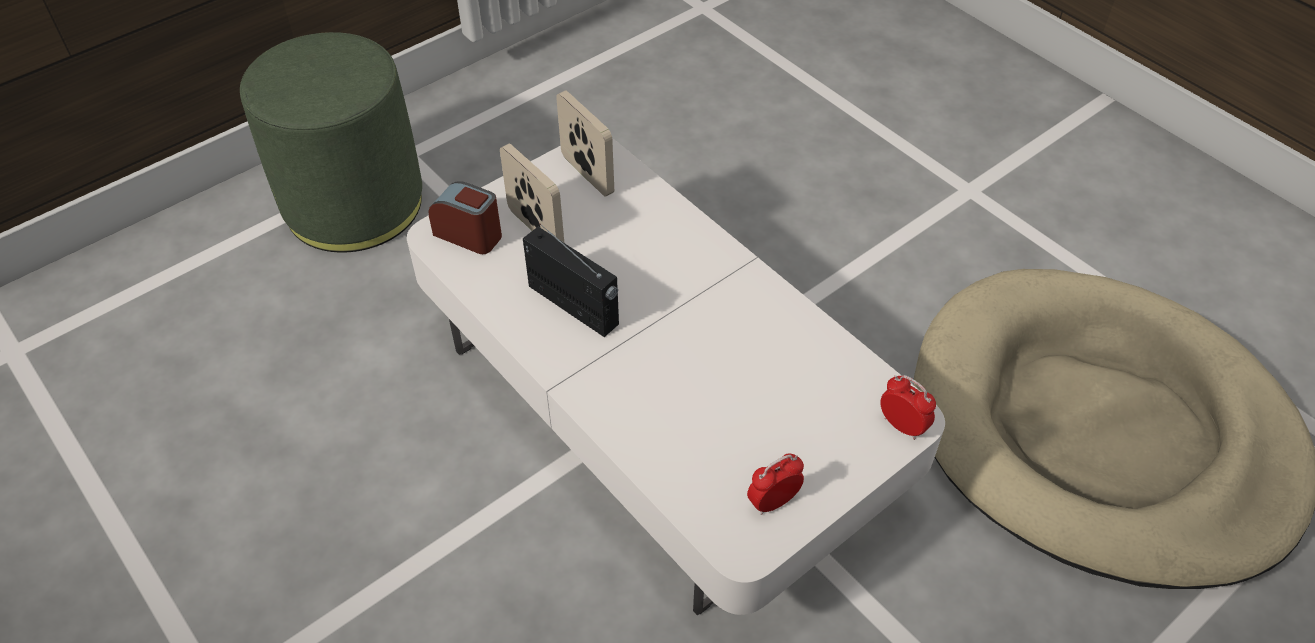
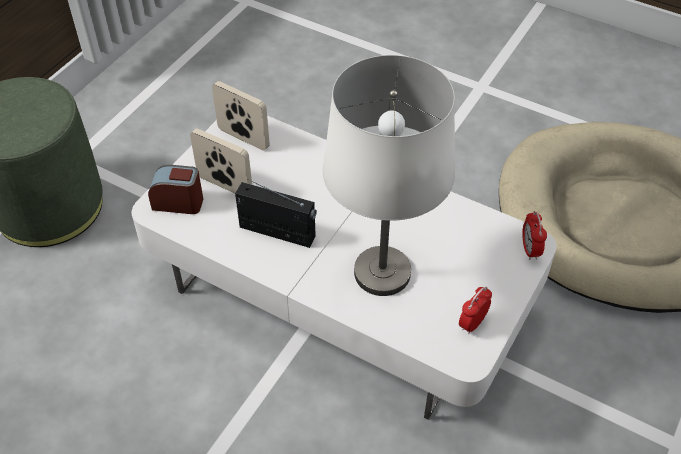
camera: 20 degrees left, 0 degrees up
(683, 398) = (383, 273): none -> white table lamp
(902, 426) = (530, 250): alarm clock -> alarm clock turned 120 degrees counterclockwise

